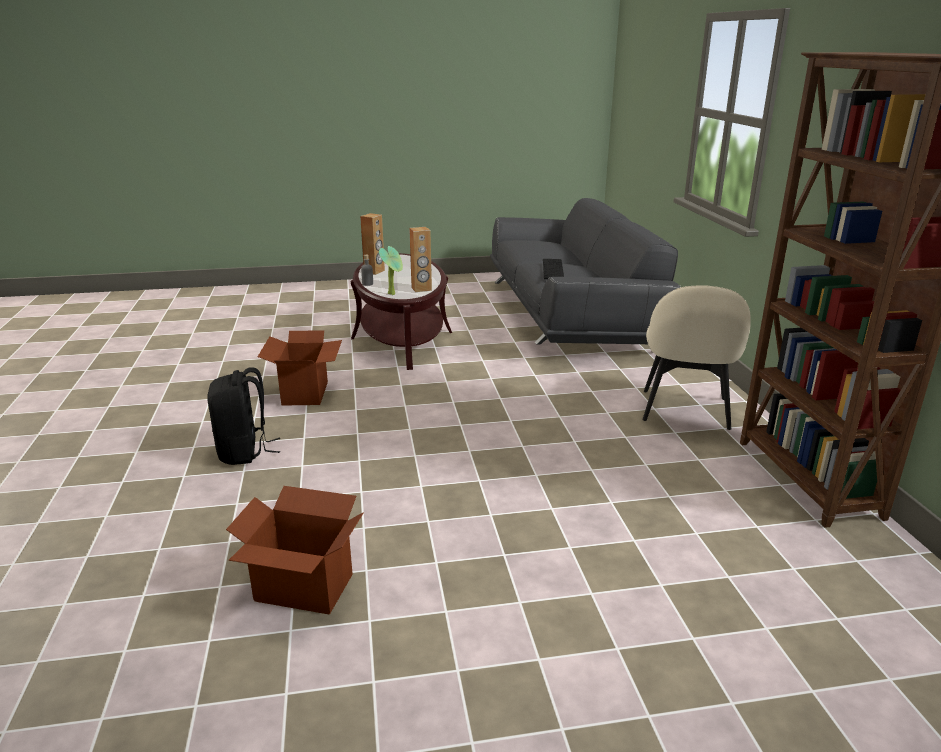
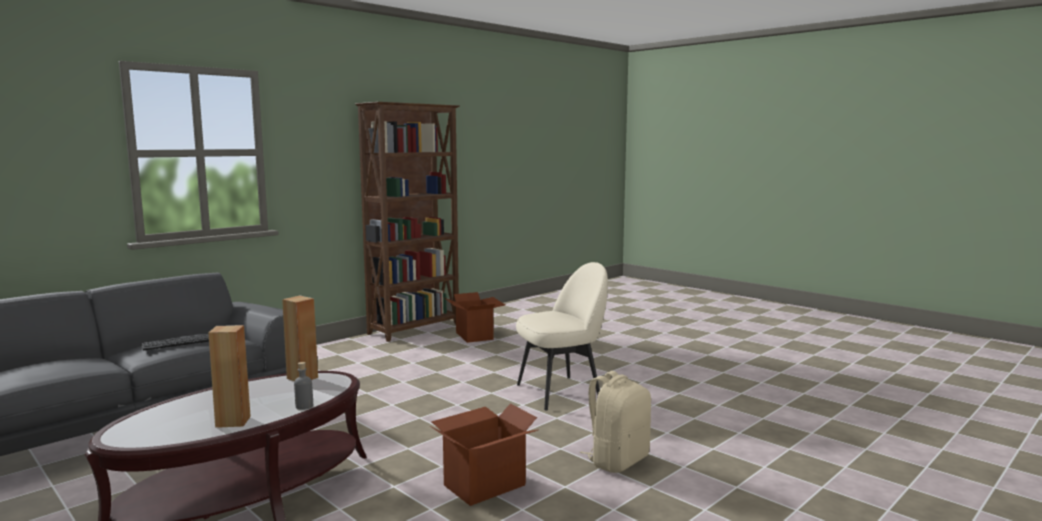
camera: 125 degrees left, 15 degrees down
(245, 452) = (617, 460): black backpack -> beige backpack
(303, 589) = (679, 388): cardboard box -> cardboard box (475, 336)
(393, 293) = (333, 385): potted plant -> none
(685, 411) = (353, 356): beige chair -> beige chair (561, 392)

